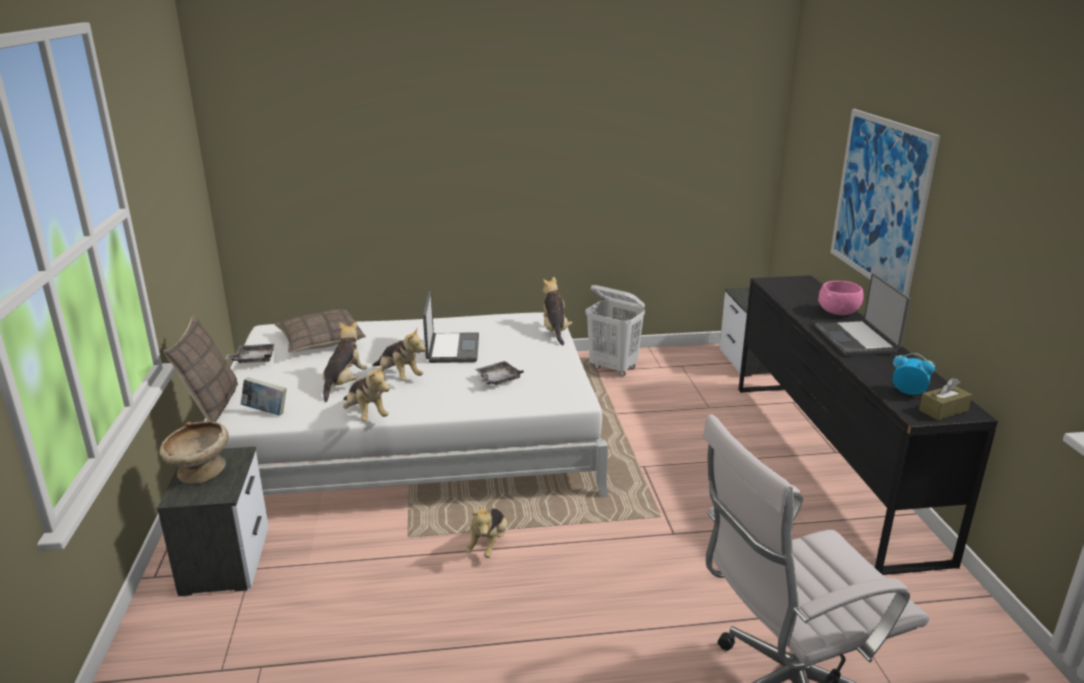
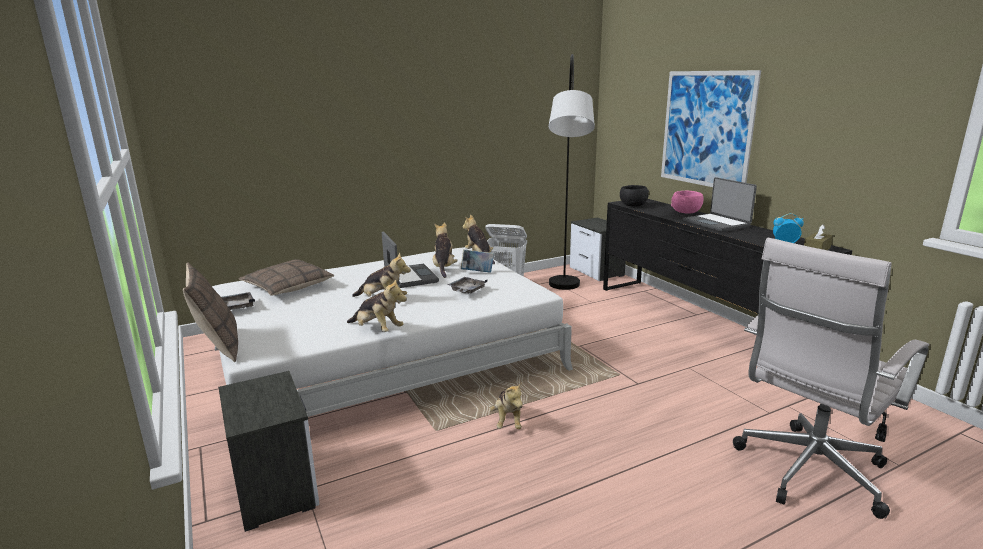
camera: 20 degrees left, 5 degrees down
(200, 473) = (250, 401): beige bowl -> none
(266, 412) = (280, 343): book -> book (477, 272)
(344, 383) = (336, 312): plush toy -> plush toy (444, 268)
(668, 406) = (565, 306): none -> grey floor lamp
(778, 288) = (632, 205): none -> black bowl

